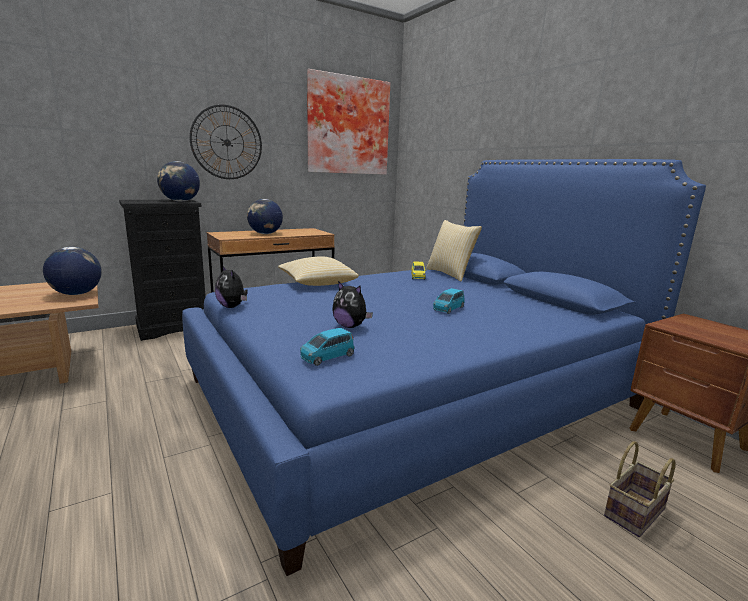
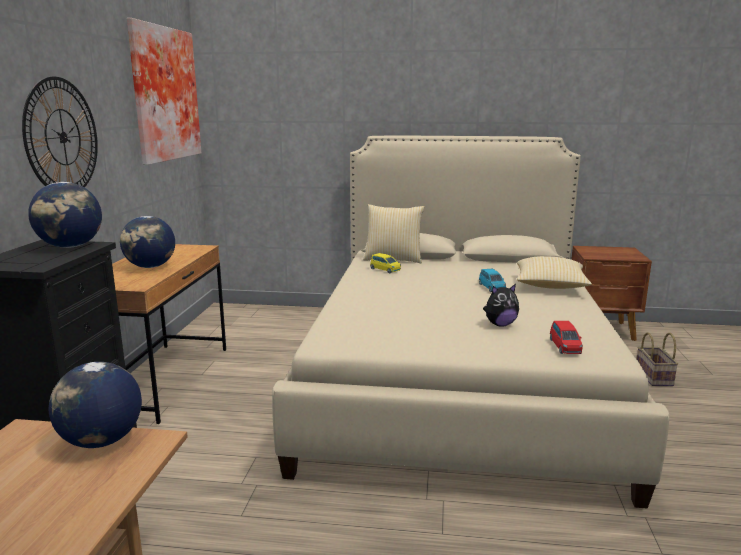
camera: 50 degrees left, 0 degrees up
(232, 306) = (383, 352): plush toy -> none
(317, 284) = (351, 305): pillow -> pillow (550, 286)
(327, 357) = (565, 347): blue toy car -> red toy car
(414, 392) = (455, 379): blue bed -> beige bed

